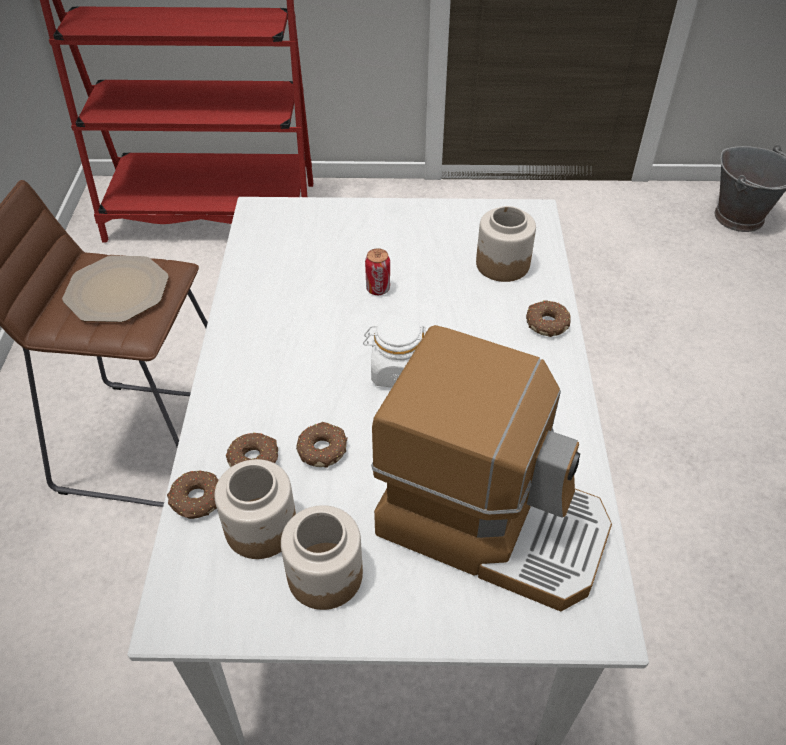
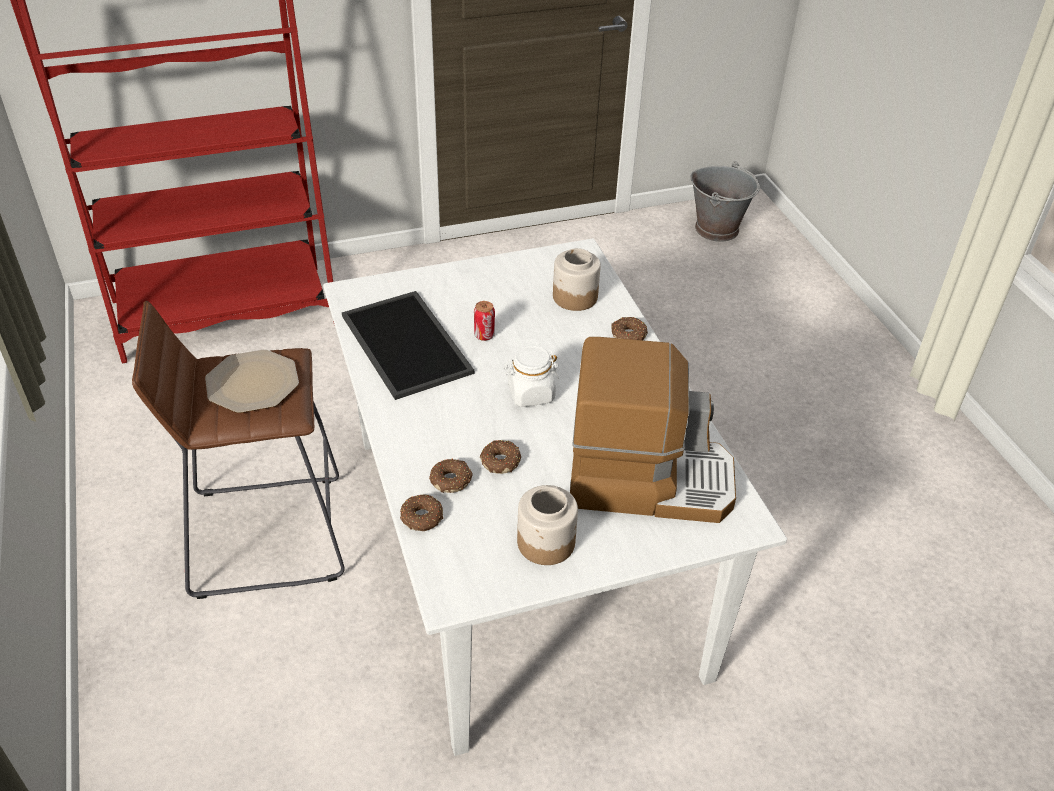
camera: 20 degrees left, 5 degrees down
(261, 528) = (482, 525): jar -> none
(290, 282) = (409, 344): none -> tray

